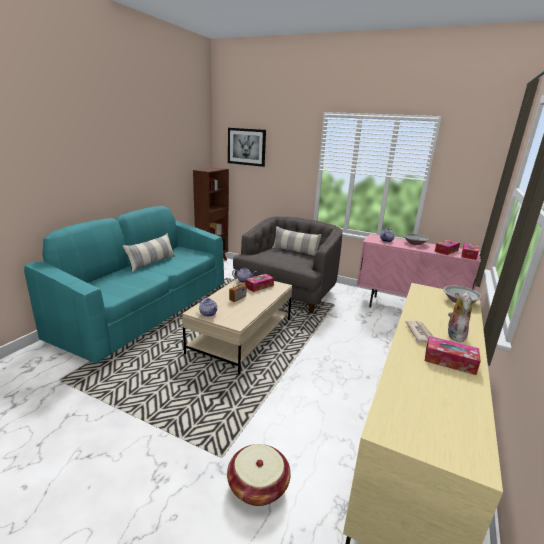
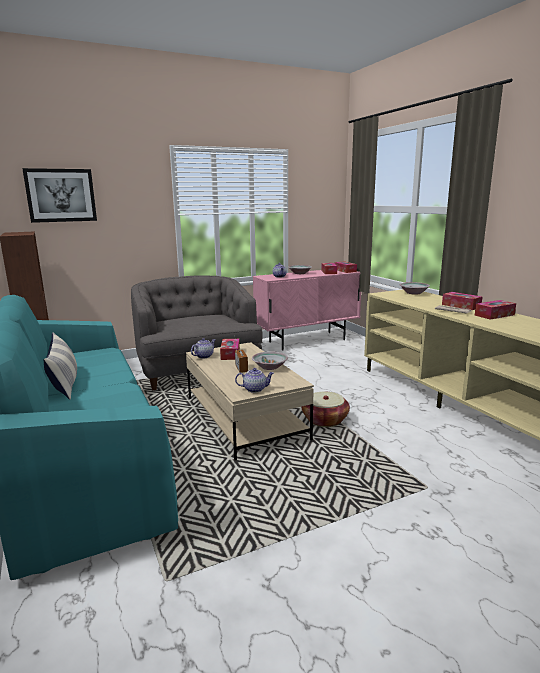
camera: 50 degrees left, 5 degrees down
(253, 306) = (270, 367): none -> bowl
(258, 486) = (473, 480): basket -> basket (325, 420)
(295, 251) = (192, 316): pillow -> none
(454, 335) = (461, 306): plush toy -> tissue box

